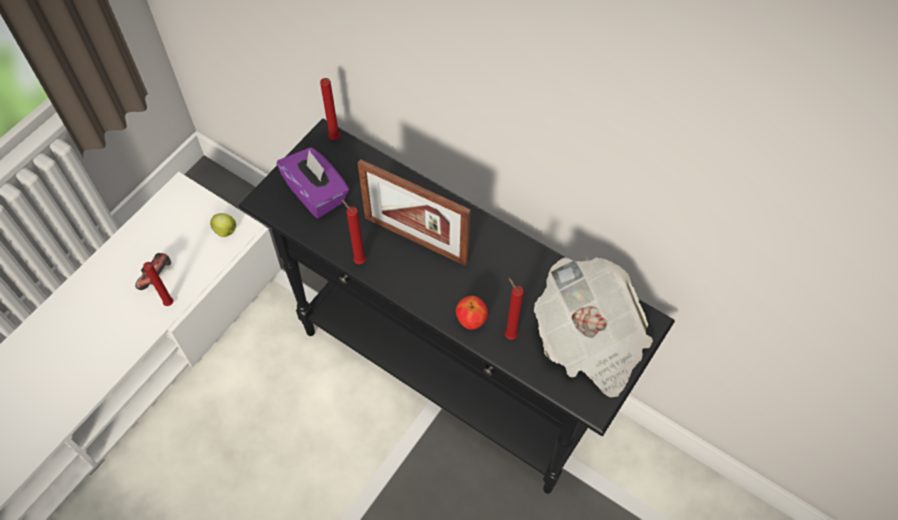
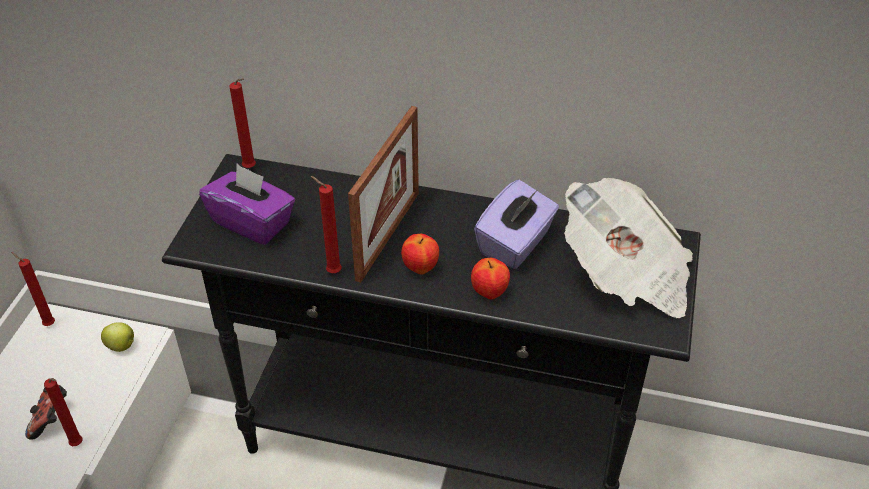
camera: 20 degrees left, 15 degrees down
(415, 240) = (388, 235): picture frame -> picture frame turned 75 degrees counterclockwise
(427, 279) = (420, 268): none -> apple
(509, 334) = (537, 293): red candle -> red candle (48, 324)
(513, 281) = (515, 243): none -> purple tissue box

